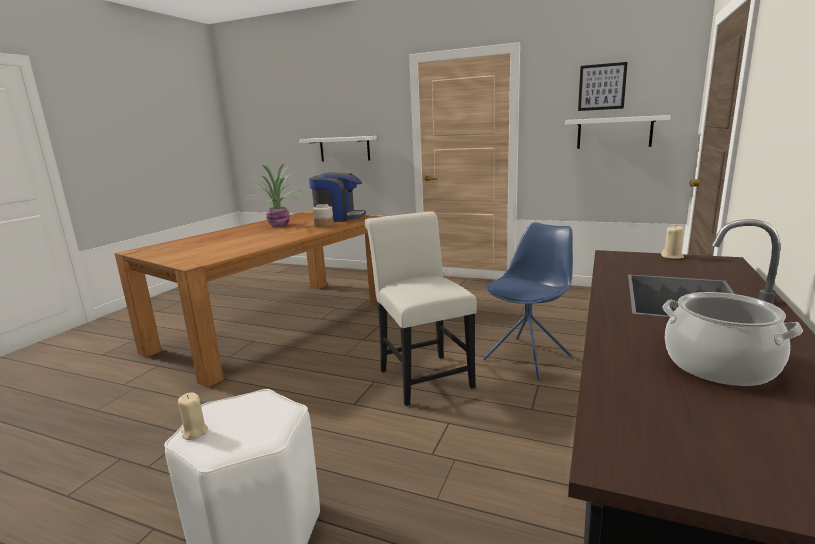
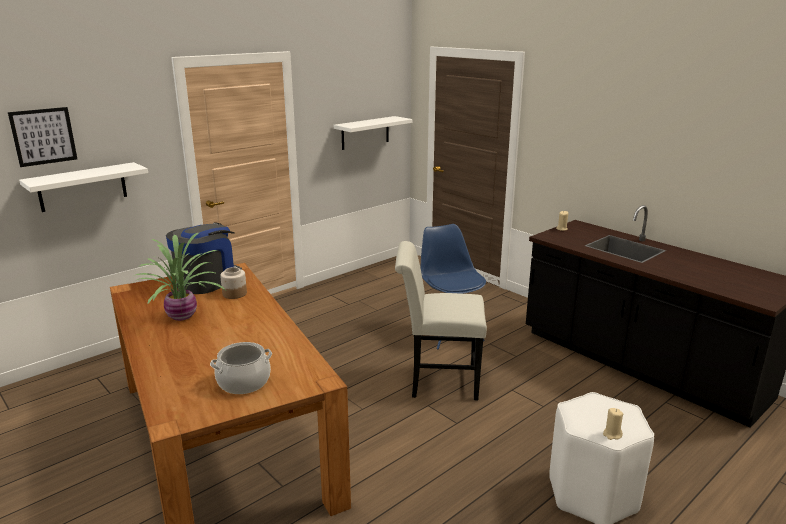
camera: 65 degrees left, 5 degrees up
(602, 87) = (354, 94): picture -> picture (43, 136)
(720, 365) = (701, 268): cooking pot -> cooking pot (244, 382)

